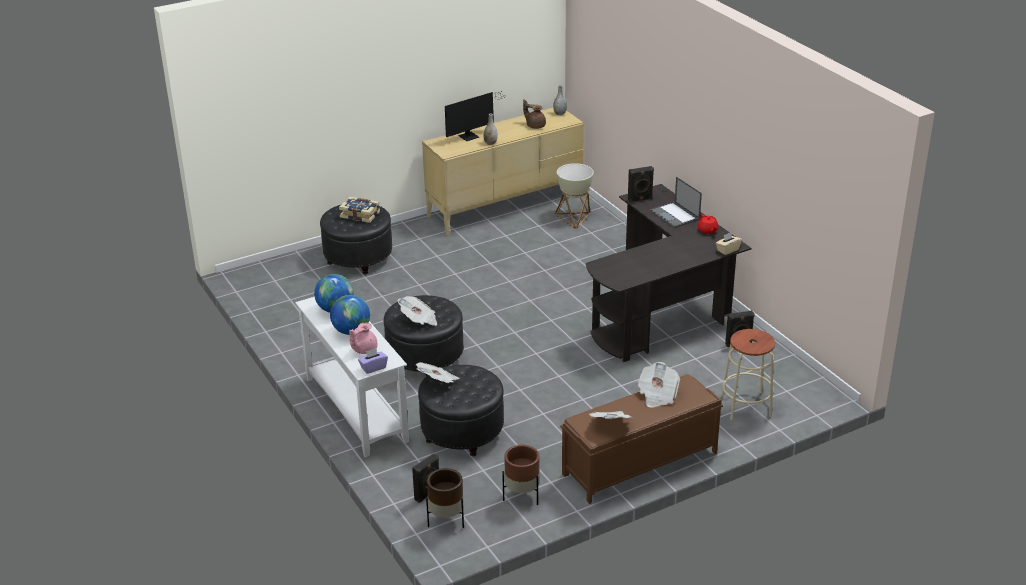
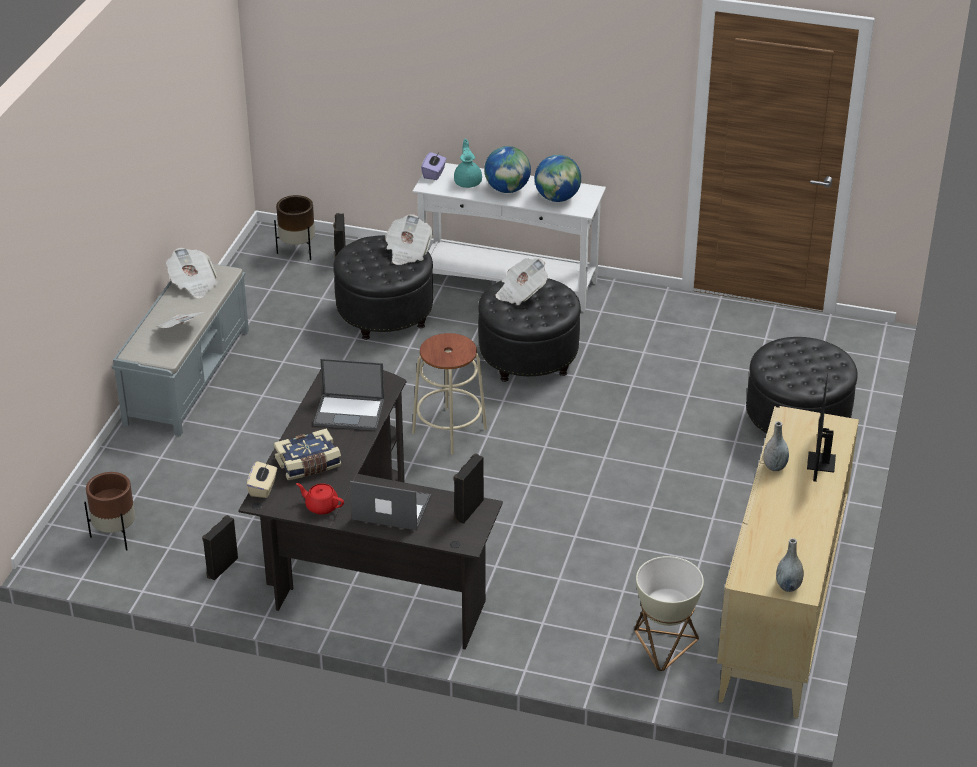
camera: 135 degrees right, 5 degrees up
(360, 214) = (803, 369): book -> book (308, 464)
(363, 350) = (468, 181): pink teapot -> turquoise teapot
(522, 496) = (260, 297): brown planter -> brown planter (115, 535)
(535, 125) = (778, 537): brown teapot -> none
(637, 261) = (350, 412): none -> laptop
(639, 464) = (188, 375): brown bench -> grey bench
(746, 405) = (139, 492): beige stool -> beige stool (449, 430)

